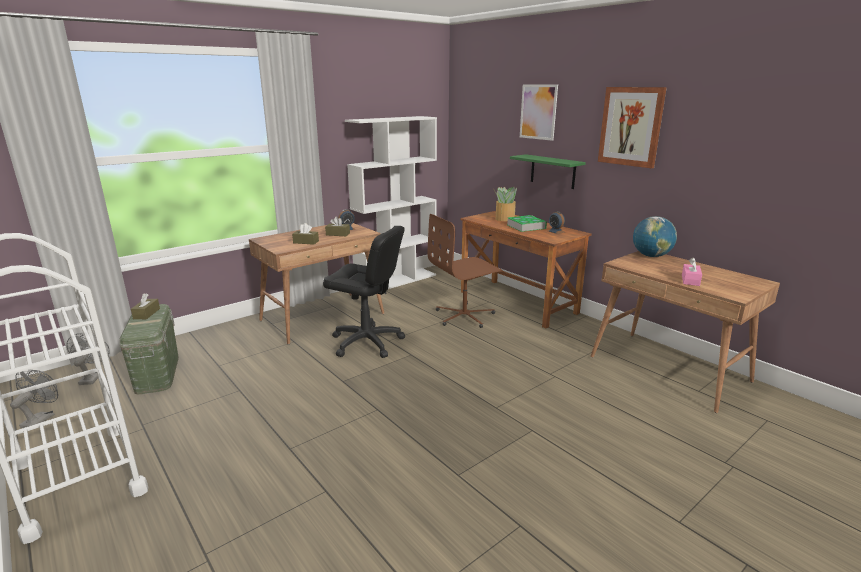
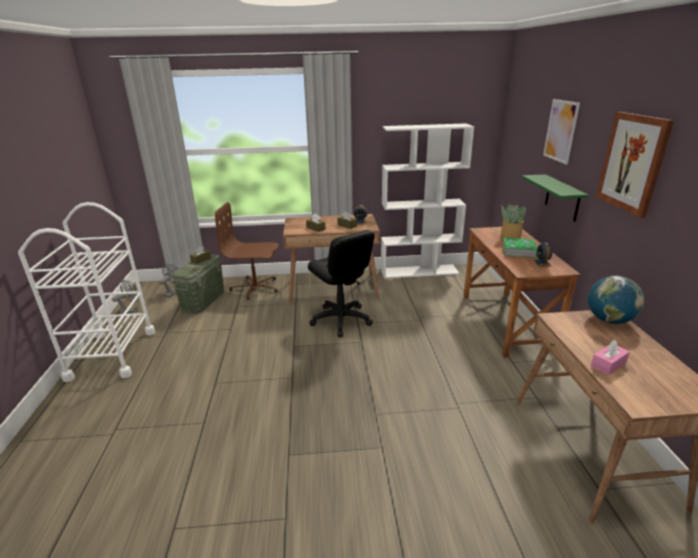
camera: 35 degrees right, 5 degrees up
(465, 316) = (441, 321): brown office chair -> brown office chair (255, 288)

